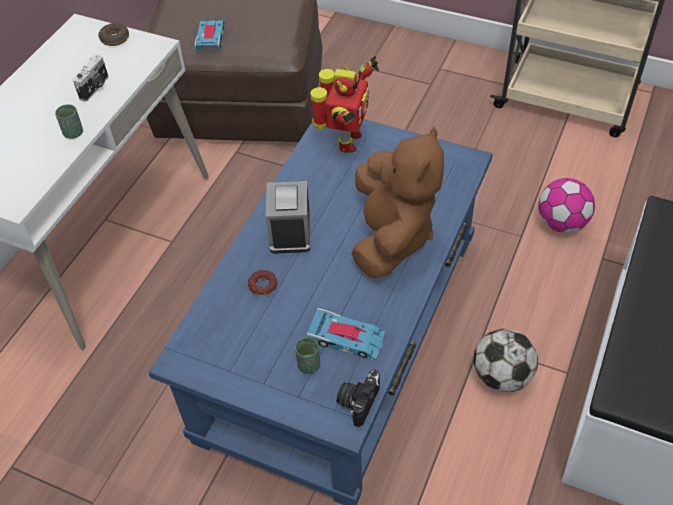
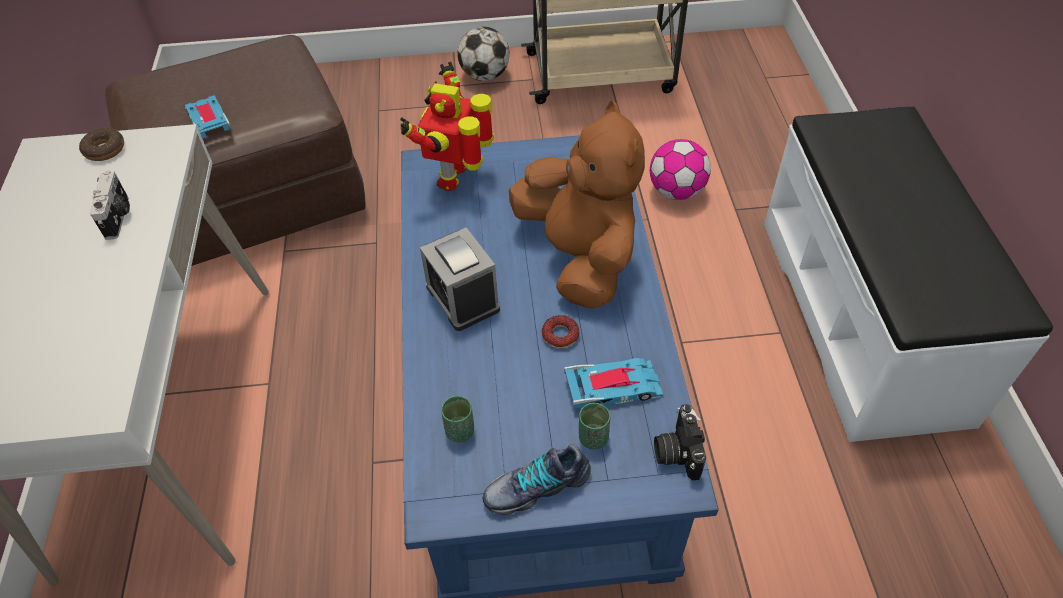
camera: 30 degrees left, 0 degrees up
(73, 133) = (126, 283): green cup -> green cup (460, 431)
(250, 377) = (536, 485): none -> shoe
(263, 285) = (474, 372): donut -> donut (560, 335)
(346, 142) = (456, 176): toy robot -> toy robot turned 150 degrees counterclockwise
(501, 376) = (724, 365): football -> football (485, 75)

